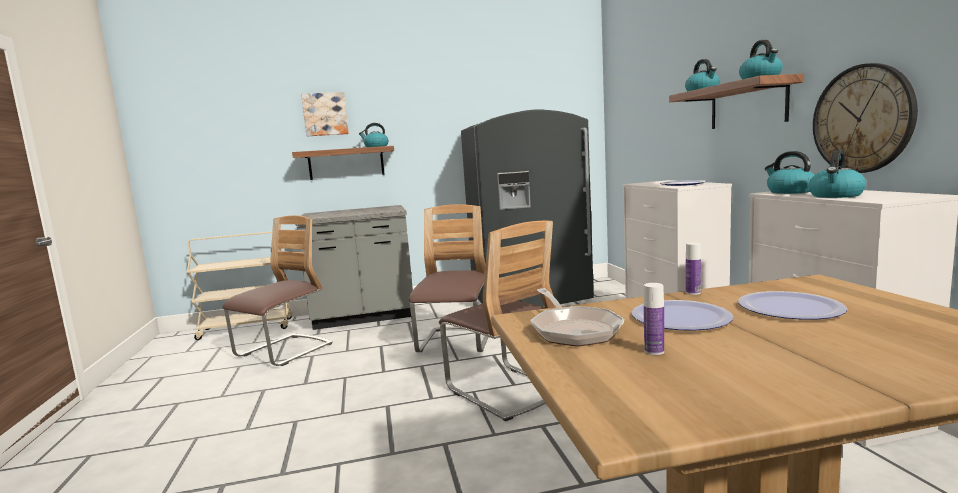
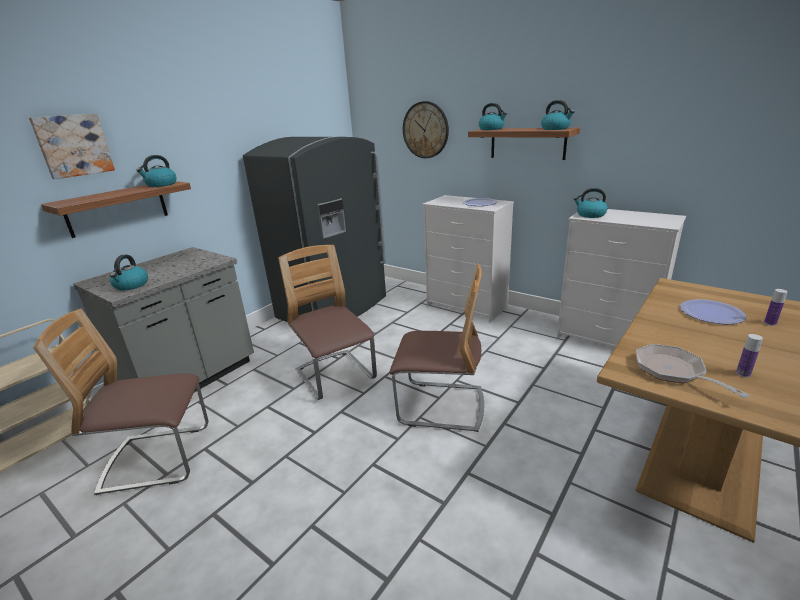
camera: 40 degrees left, 15 degrees up
(284, 351) = (158, 459): chair -> chair turned 90 degrees counterclockwise
(573, 330) = (673, 371): frying pan -> frying pan turned 150 degrees counterclockwise
(681, 318) = (692, 339): plate -> none
(693, 292) = (648, 312): bottle -> bottle (770, 323)
(836, 196) = (631, 220): kettle -> kettle (131, 285)
(862, 119) = (624, 165): wall clock -> wall clock (425, 130)

